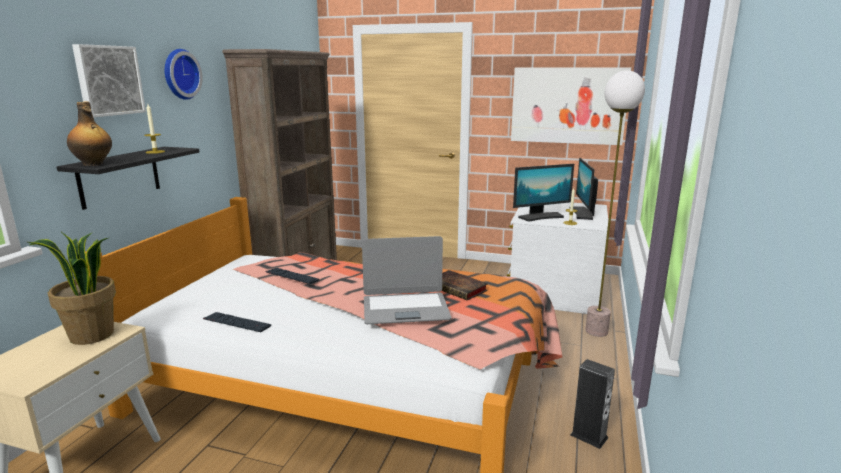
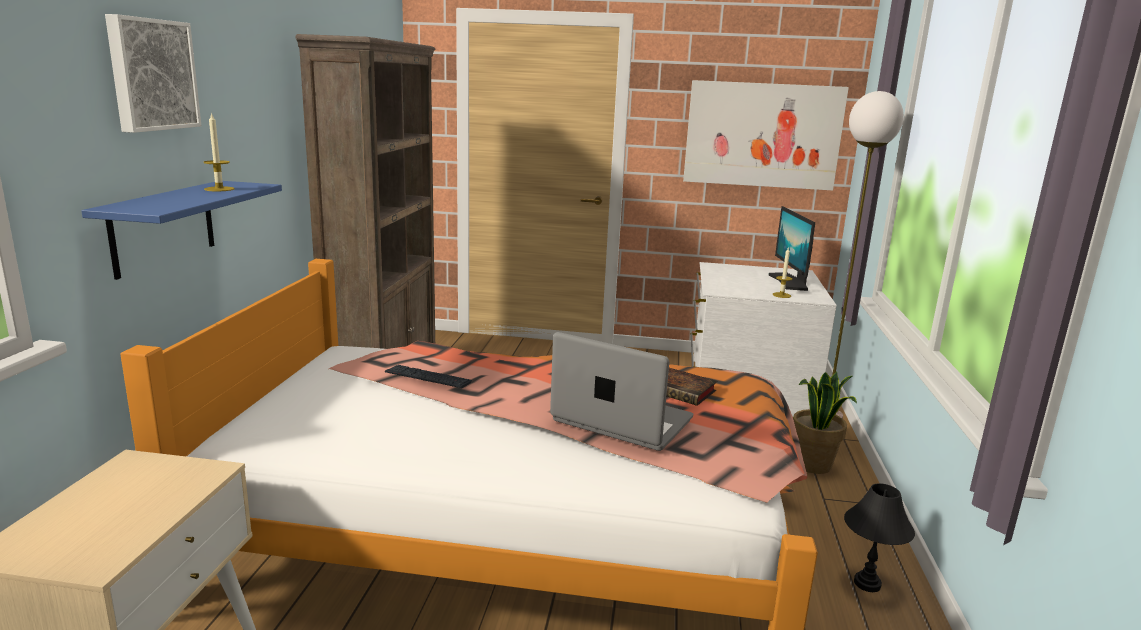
camera: 10 degrees left, 0 degrees up
(91, 336) = (163, 481): potted plant -> potted plant (813, 465)
(93, 164) = (143, 207): bottle -> none
(119, 177) = (163, 227): black shelf -> blue shelf
(179, 74) = (240, 69): wall clock -> none
(237, 323) = (379, 451): keyboard -> none
(405, 309) = (621, 421): laptop -> laptop turned 135 degrees counterclockwise
(540, 217) = (738, 287): monitor -> none
(589, 436) = (867, 584): speaker -> black table lamp

